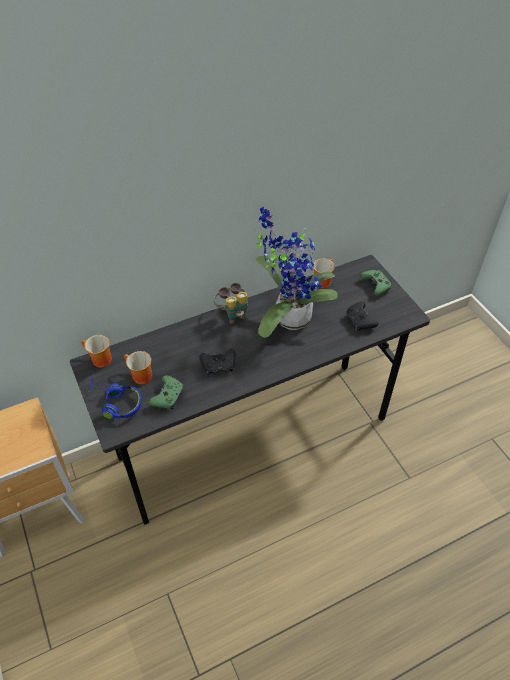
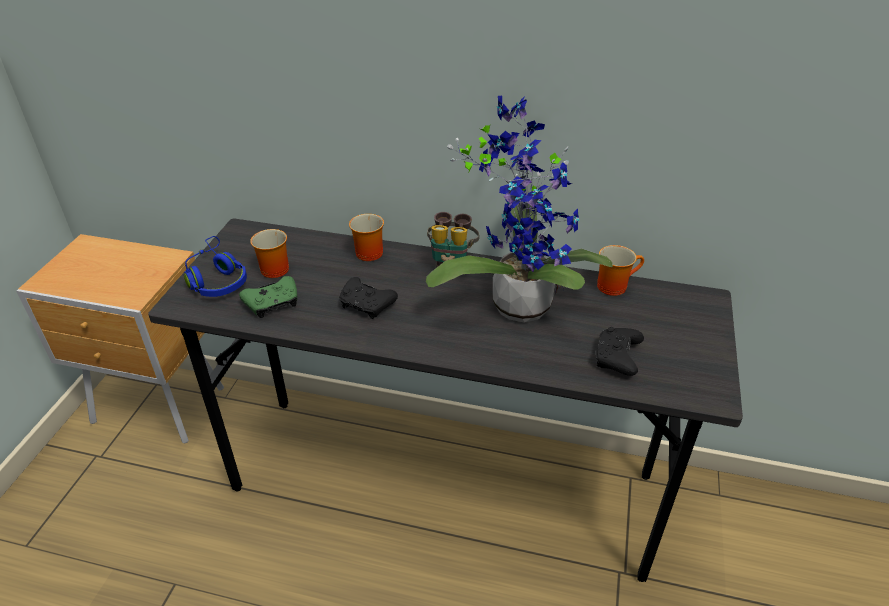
camera: 40 degrees right, 10 degrees down
(99, 360) = (256, 232): mug -> mug (366, 252)
(376, 286) = (693, 329): green game controller -> none

